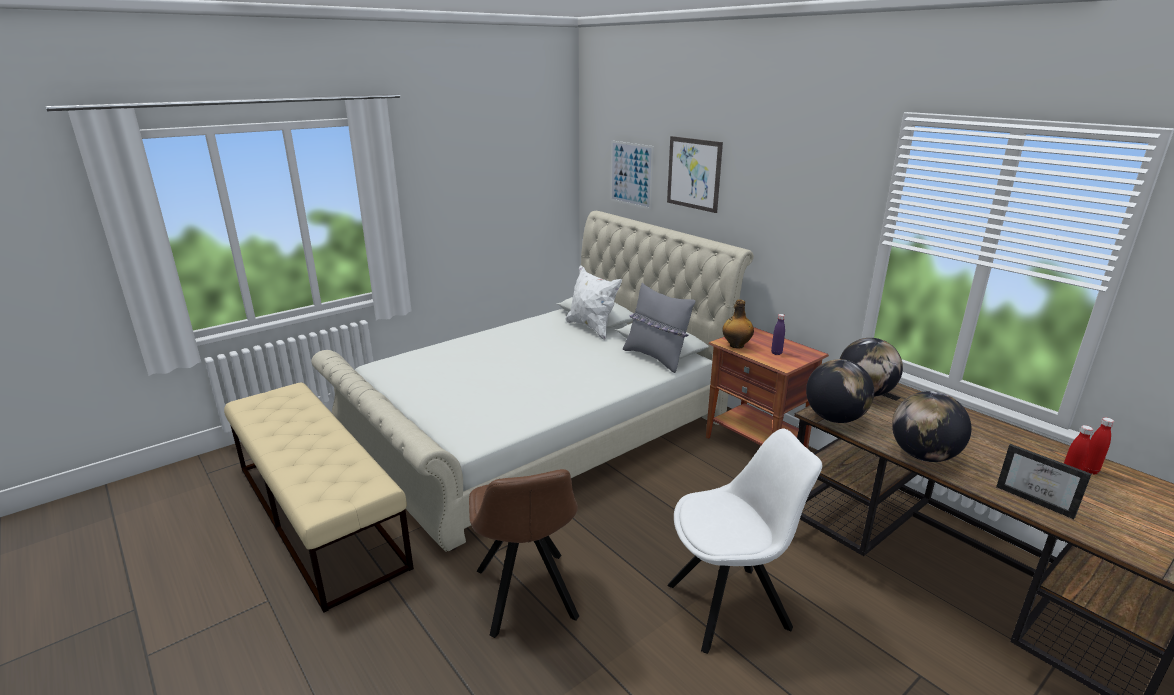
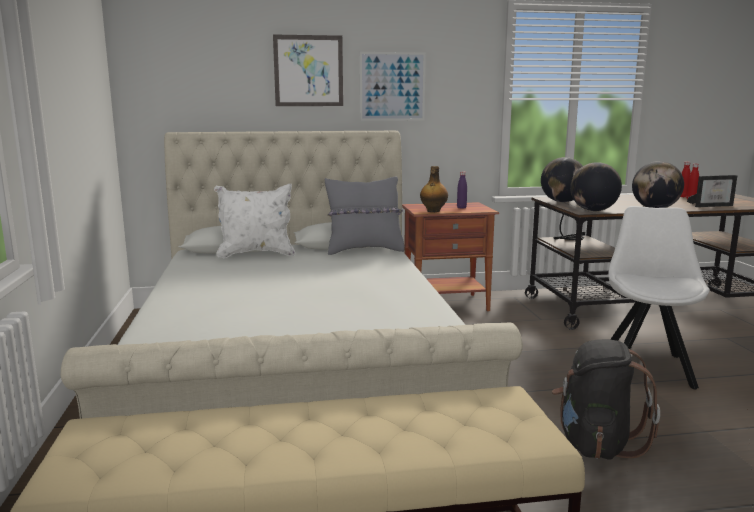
camera: 60 degrees left, 10 degrees down
(527, 594) = (596, 444): brown chair -> black backpack
(631, 174) = (213, 83): picture -> picture (392, 86)

